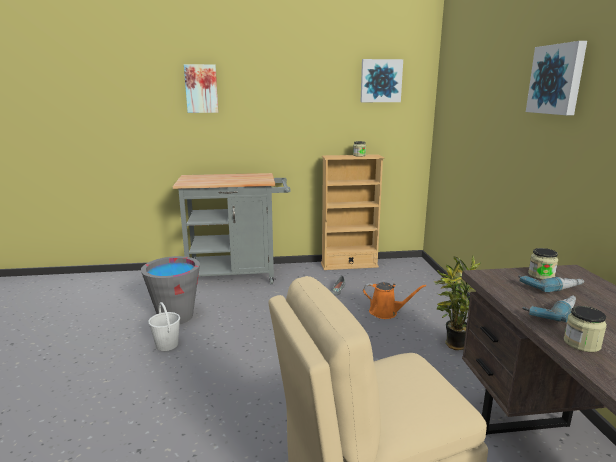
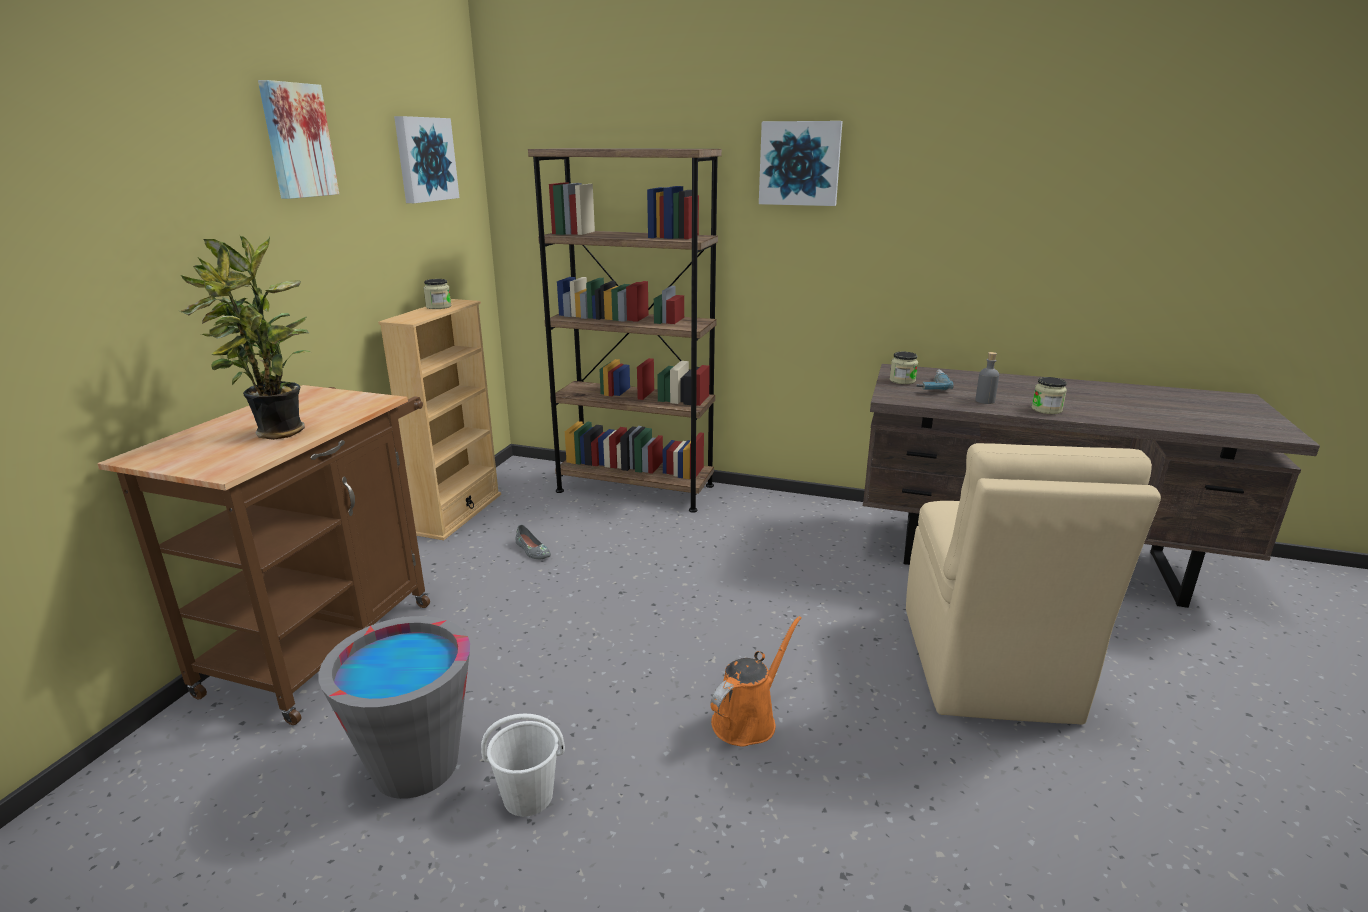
camera: 65 degrees left, 5 degrees up
(201, 88) = (93, 196): picture -> picture (297, 141)
(238, 276) = (331, 638): grey cart -> brown cart
(386, 312) = (640, 535): orange watering can -> orange watering can (748, 719)
(436, 296) = (635, 488): none -> brown bookcase
(454, 345) = (754, 520): potted plant -> potted plant (278, 434)
(550, 311) = (984, 401): power drill -> grey bottle

